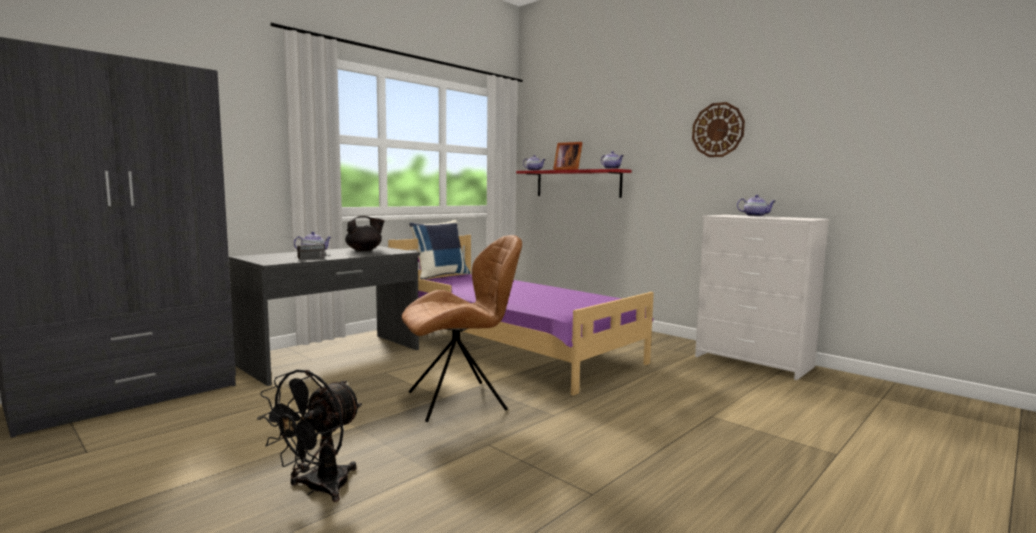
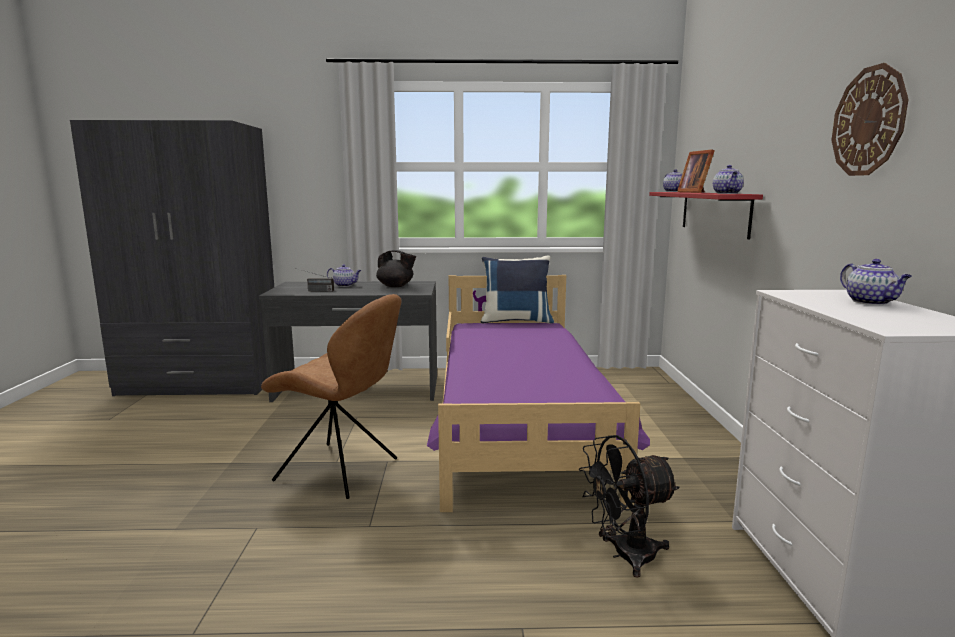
camera: 45 degrees right, 5 degrees up
(318, 489) = (106, 506): black fan -> black fan (624, 555)

